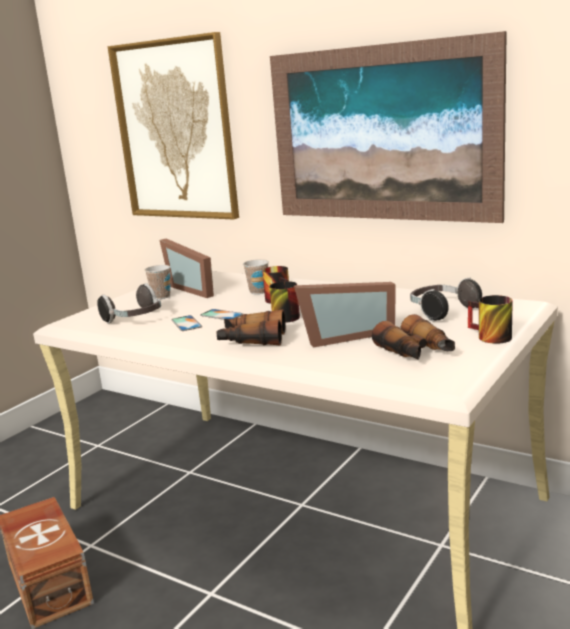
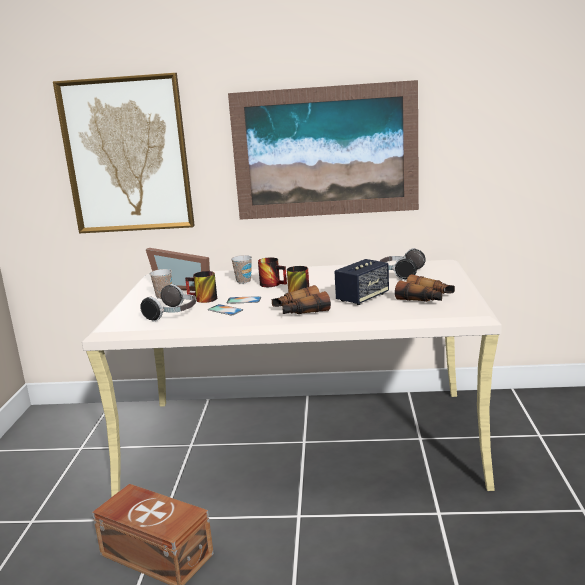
camera: 30 degrees left, 0 degrees up
(345, 336) = (362, 297): picture frame -> speaker
(488, 337) = (453, 283): mug -> mug (202, 299)

